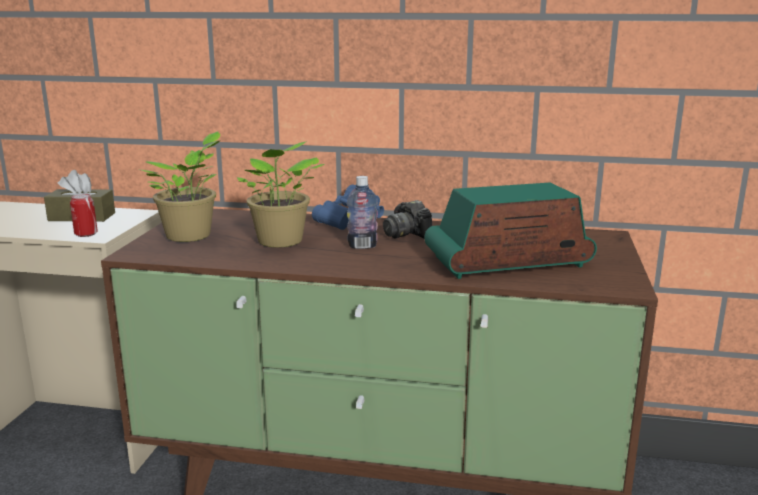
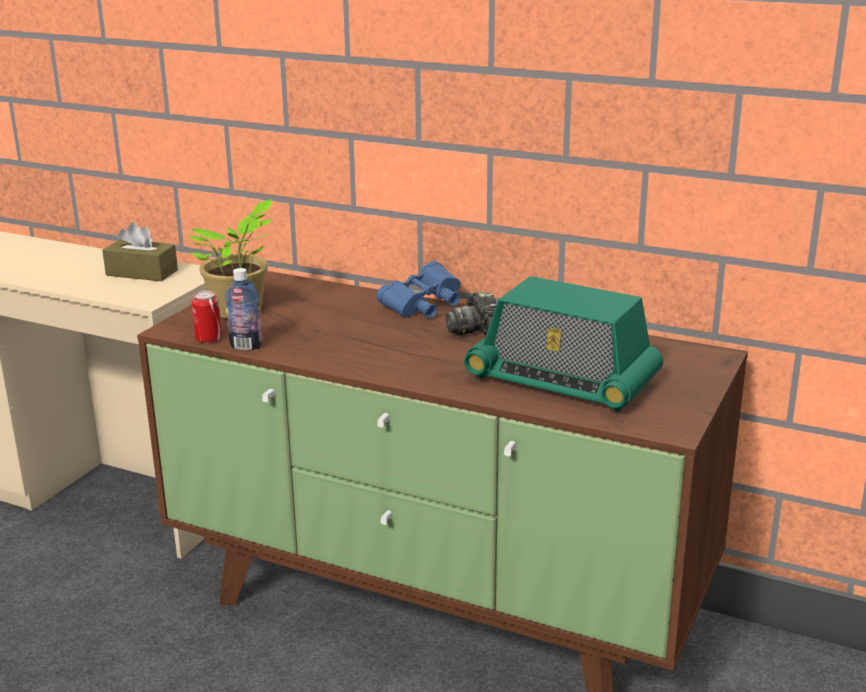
camera: 15 degrees right, 5 degrees up
(86, 234) = (137, 297): can -> can (208, 339)
(280, 242) = (329, 328): potted plant -> none
(362, 246) = (414, 343): bottle -> bottle (246, 346)
(507, 261) = (562, 380): radio -> radio turned 150 degrees counterclockwise

